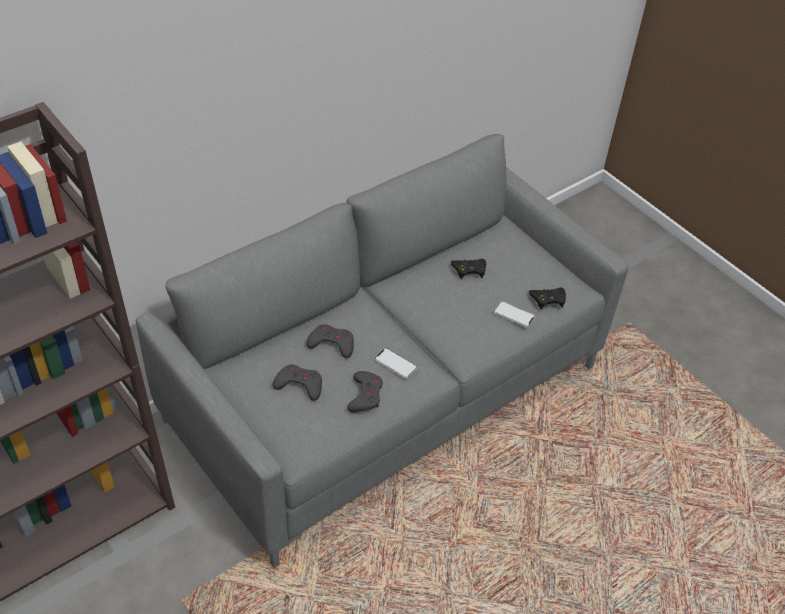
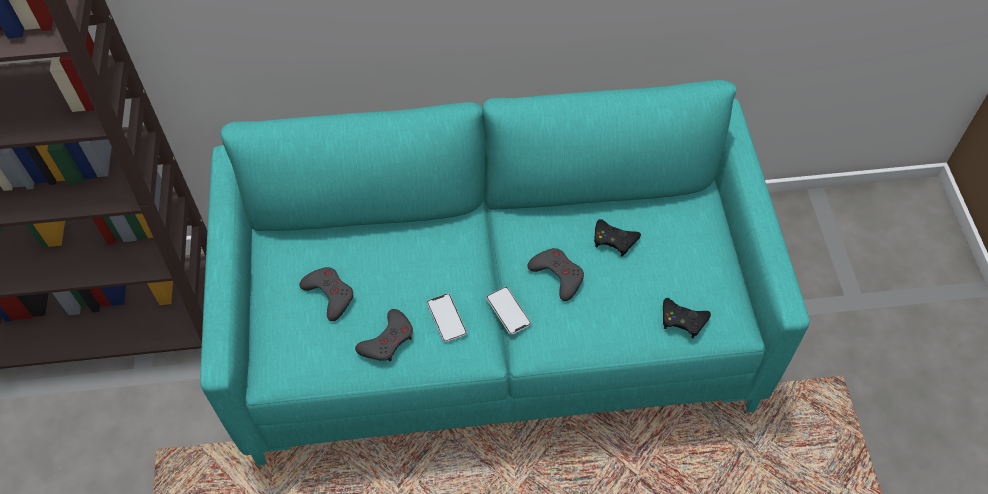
camera: 35 degrees right, 10 degrees up
(331, 344) = (396, 262): grey game controller -> grey game controller (557, 275)
(385, 393) = (495, 329): grey sofa -> turquoise sofa
(514, 315) = (626, 320): phone -> phone (508, 311)

